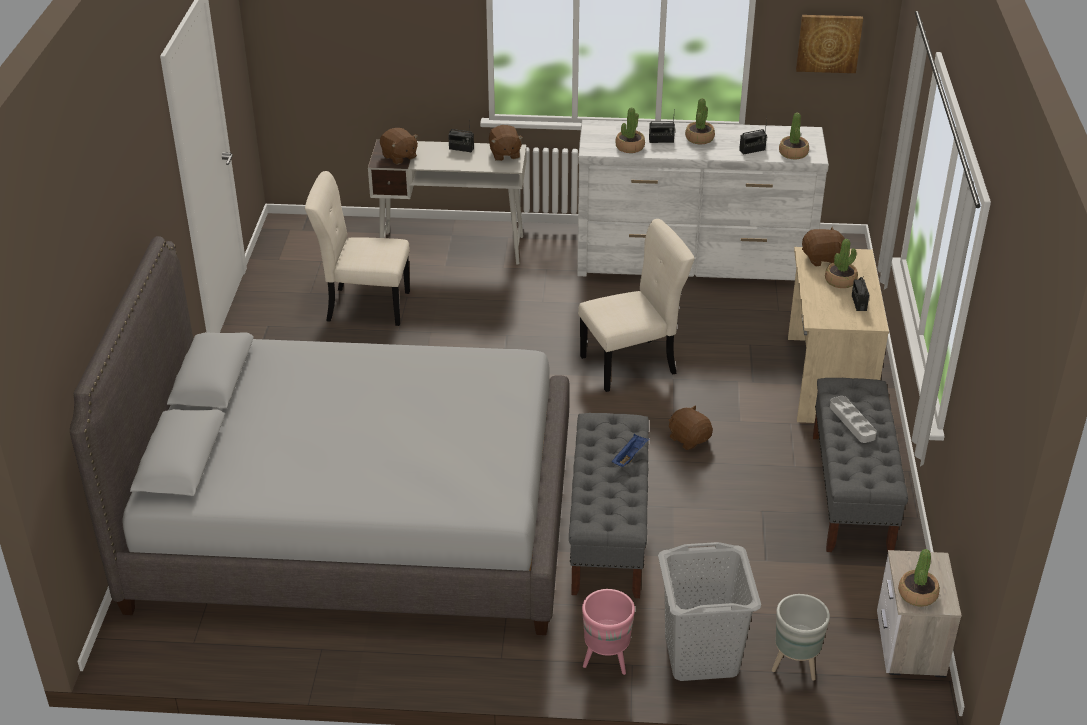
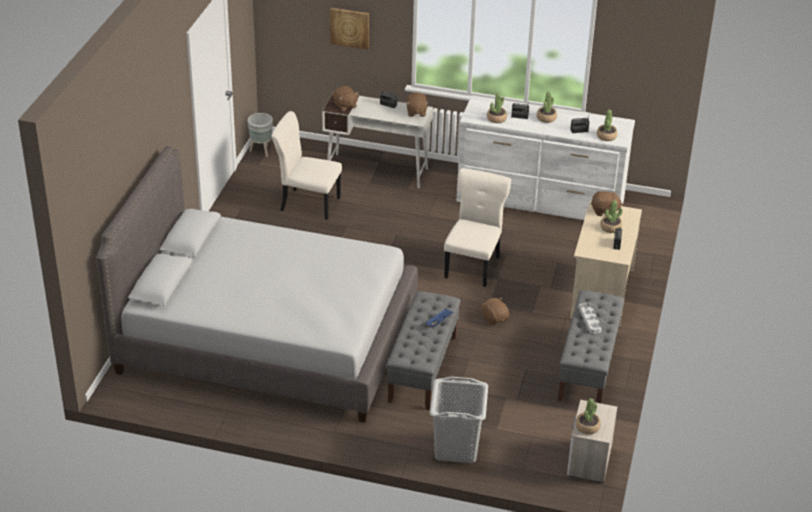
camera: 10 degrees right, 0 degrees up
(607, 661) = (397, 442): pink planter -> none
(632, 364) = (473, 266): beige chair -> beige chair turned 60 degrees counterclockwise
(794, 666) = (511, 462): grey planter -> grey planter (261, 151)
(828, 43) = (643, 63): picture -> picture (350, 27)

